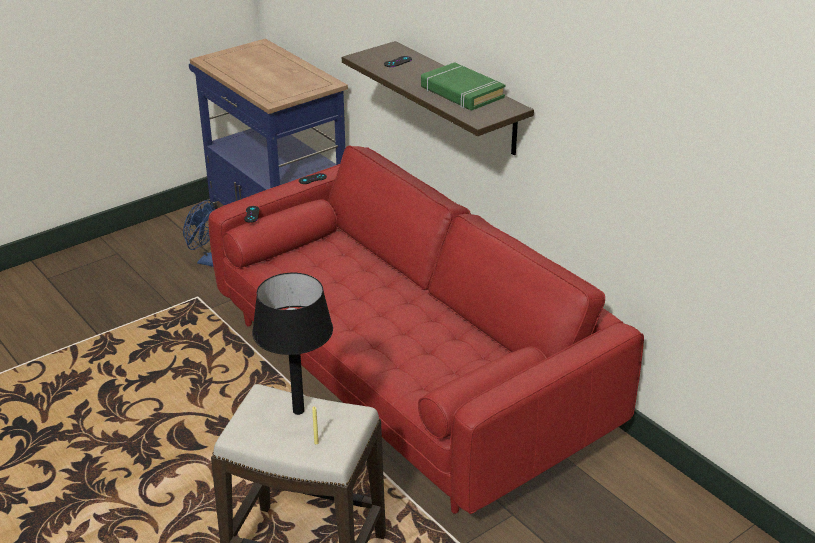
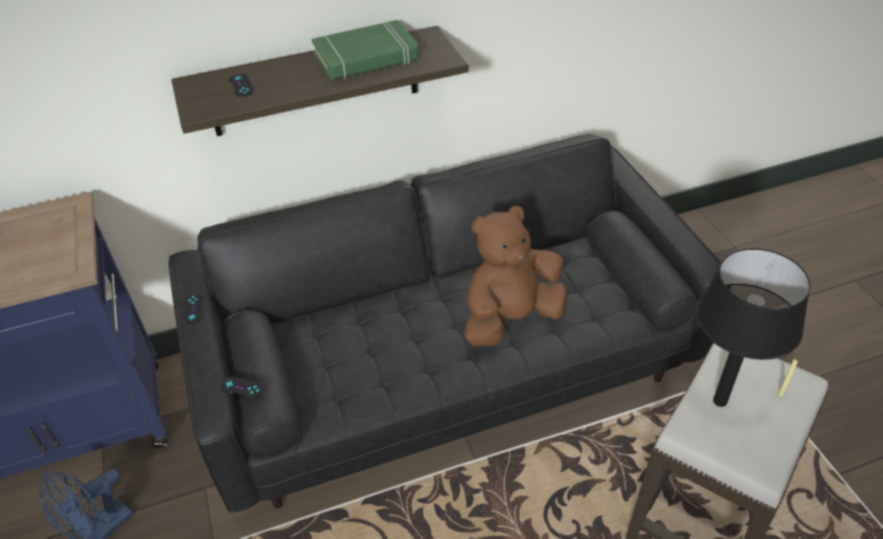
camera: 70 degrees left, 10 degrees up
(399, 338) = (511, 319): none -> brown plush toy
(407, 376) = (446, 369): red sofa -> black sofa

